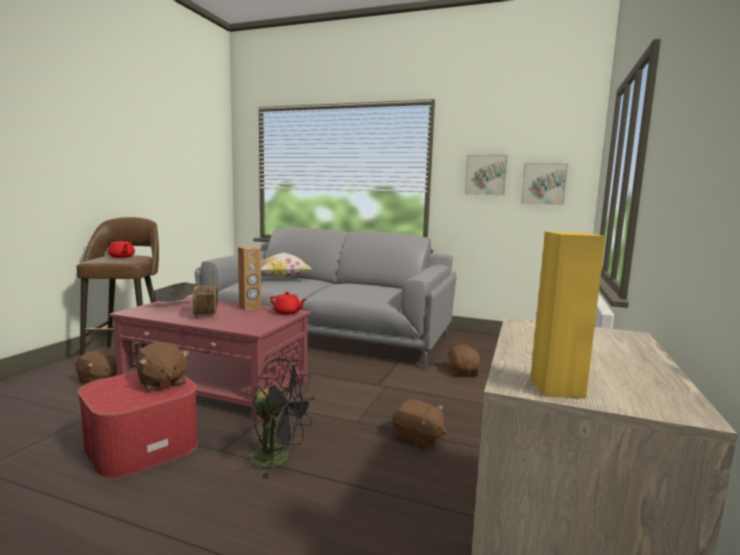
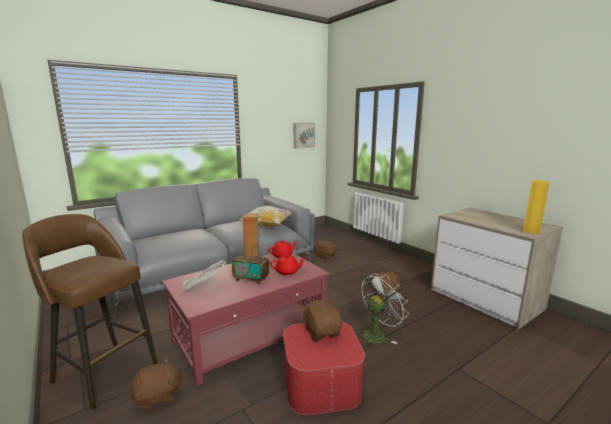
camera: 55 degrees left, 5 degrees up
(121, 257) = (91, 265): red teapot -> red teapot (287, 272)
(162, 383) = (322, 332): brown plush toy -> brown plush toy turned 105 degrees counterclockwise
(278, 458) = (377, 334): black fan -> white fan
(283, 278) = (173, 236): pillow -> pillow (267, 226)
(485, 175) = (273, 131): picture -> none

